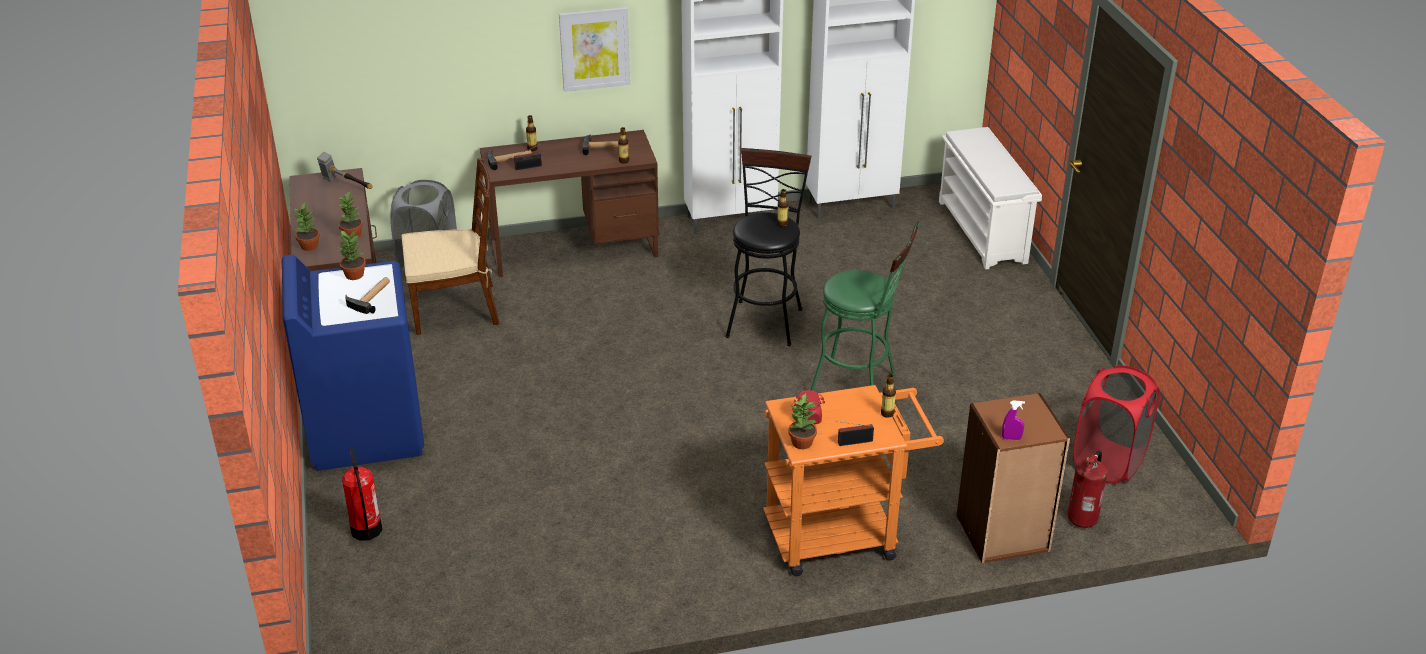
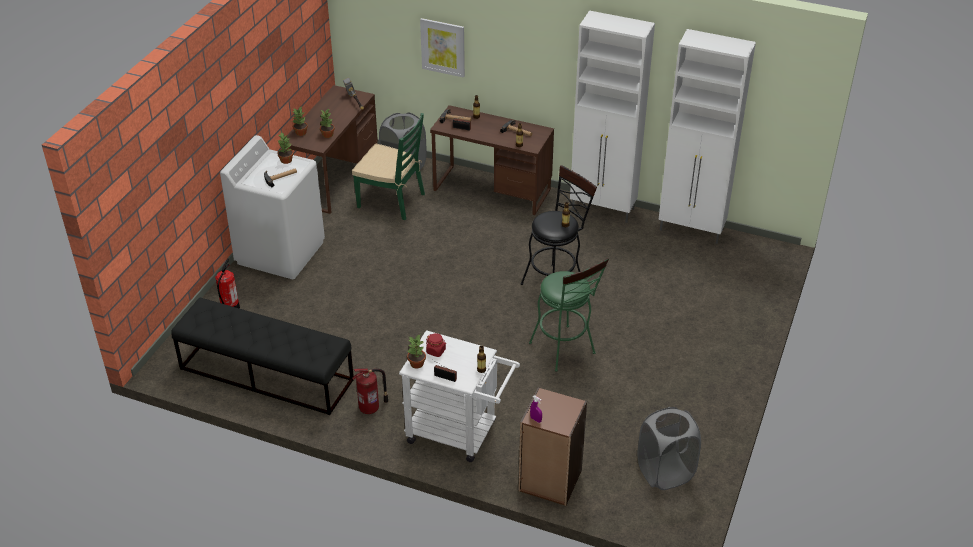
camera: 35 degrees right, 5 degrees up
(365, 430) = (281, 252): blue washing machine -> white washing machine
(456, 309) = (392, 200): brown chair -> green chair
(512, 587) = (266, 374): none -> black bench
(594, 48) = (527, 65): picture -> picture (443, 47)
(842, 534) = (459, 433): orange cart -> white cart
(983, 232) = (760, 285): white shoe rack -> none
(1083, 518) = (608, 497): fire extinguisher -> fire extinguisher (370, 408)
(1108, 462) = (665, 472): red laundry basket -> grey laundry basket

